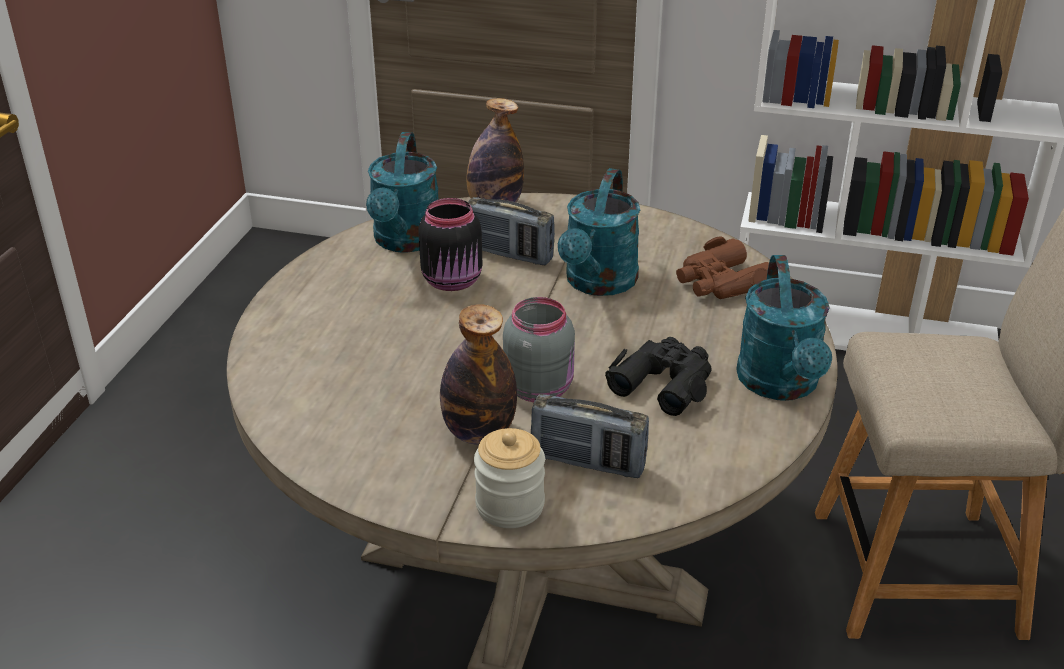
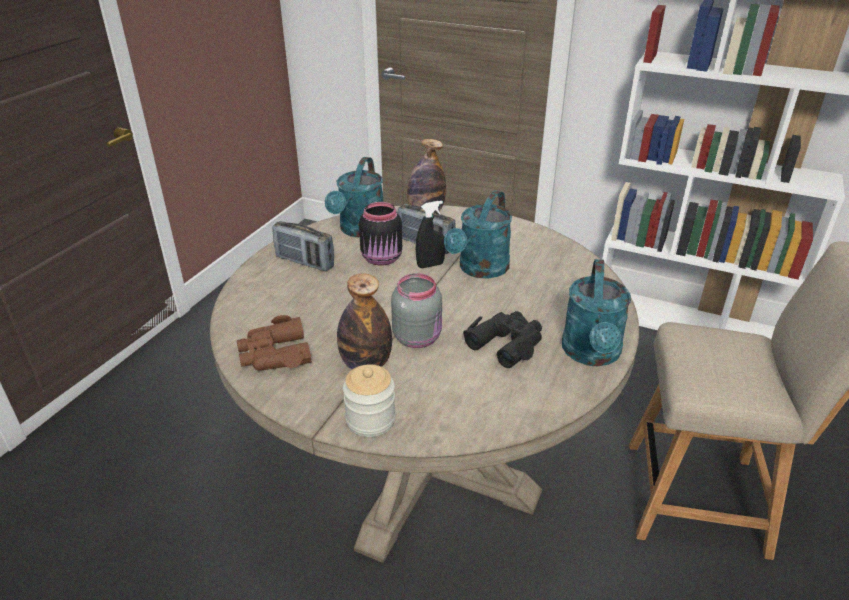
camera: 10 degrees right, 0 degrees up
(525, 284) = (430, 265): none -> black spray bottle
(587, 462) = (435, 395): radio -> radio (305, 262)
(721, 283) = (567, 277): brown binoculars -> brown binoculars (275, 354)

